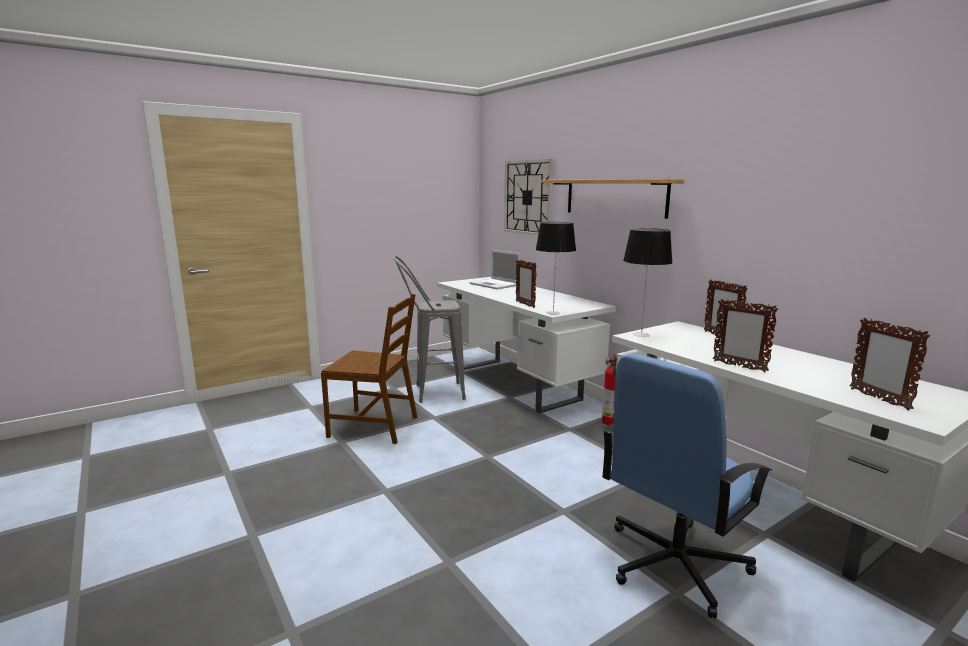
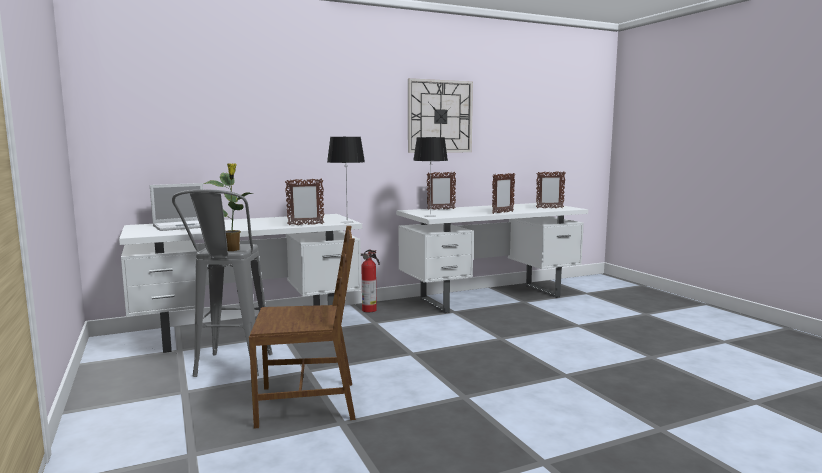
camera: 80 degrees left, 5 degrees down
(375, 426) = (308, 403): brown chair -> brown chair turned 60 degrees clockwise
(434, 305) = (233, 250): none -> potted plant
(528, 197) = (190, 117): wall clock -> wall clock (440, 116)
(614, 197) = (322, 117): shelf -> none
(673, 563) = (553, 322): blue office chair -> none

